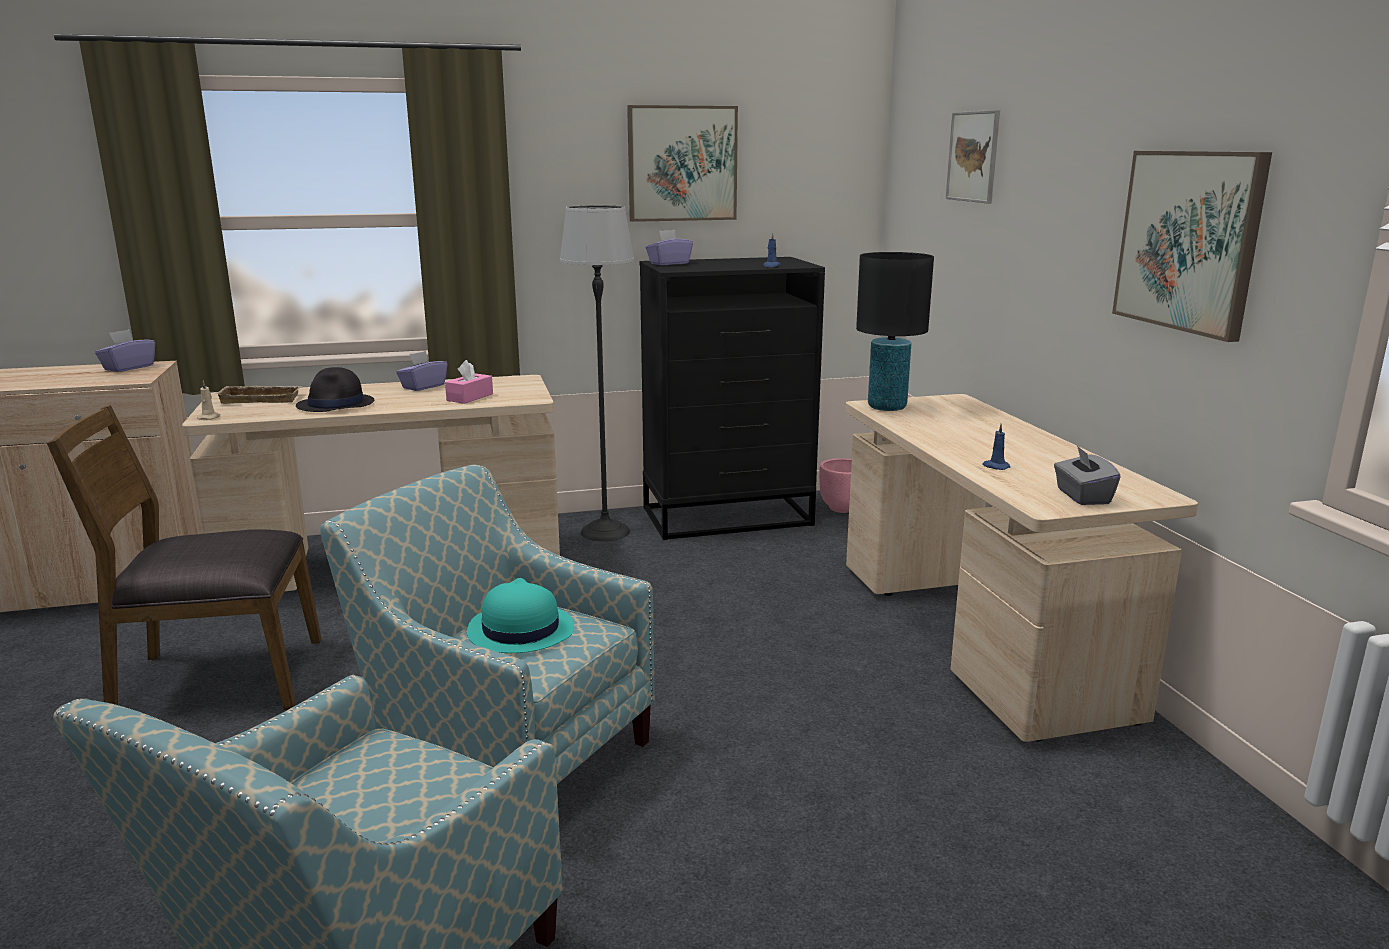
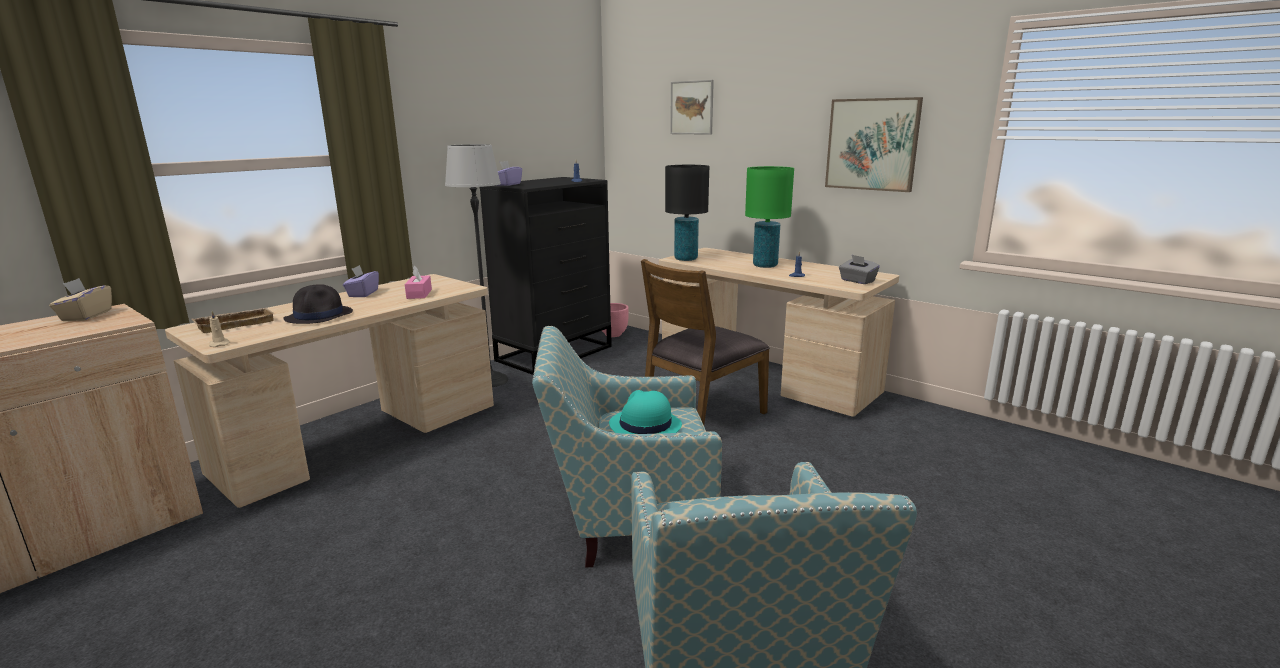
camera: 35 degrees left, 0 degrees up
(128, 367) = (86, 316): purple tissue box -> beige tissue box
(218, 679) = (335, 558): brown chair -> brown chair (702, 416)
(682, 163) = (498, 115): picture -> none
(985, 440) = (765, 265): none -> green table lamp

